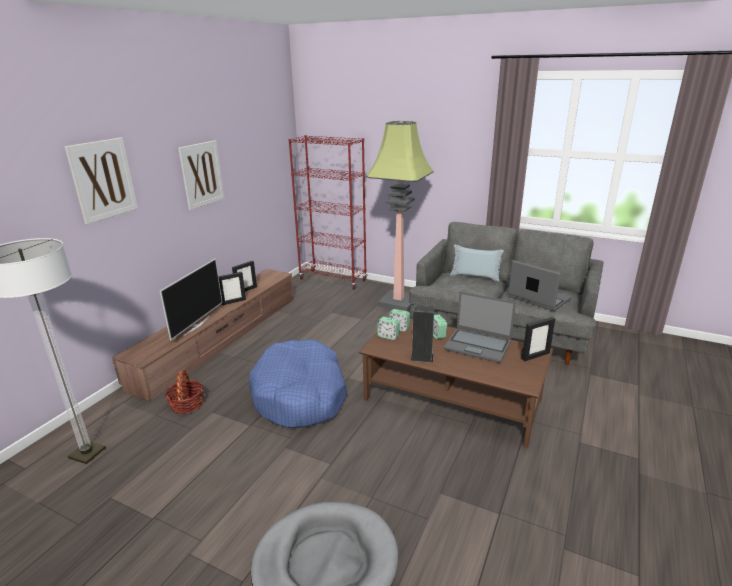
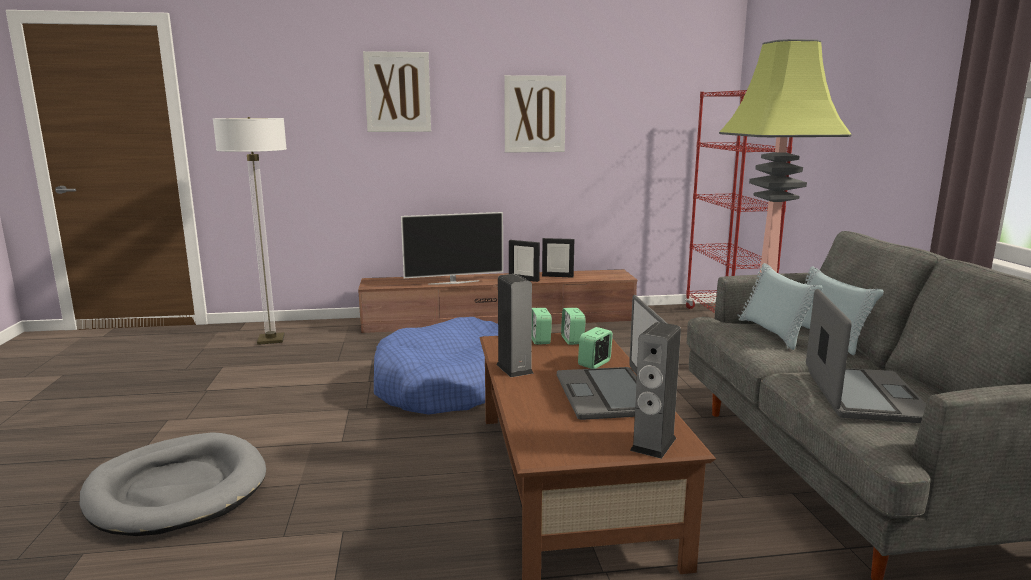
camera: 55 degrees right, 10 degrees down
(187, 404) = (372, 346): basket -> none
(459, 283) = (774, 333): none -> blue pillow
(535, 355) = (653, 444): picture frame -> speaker

